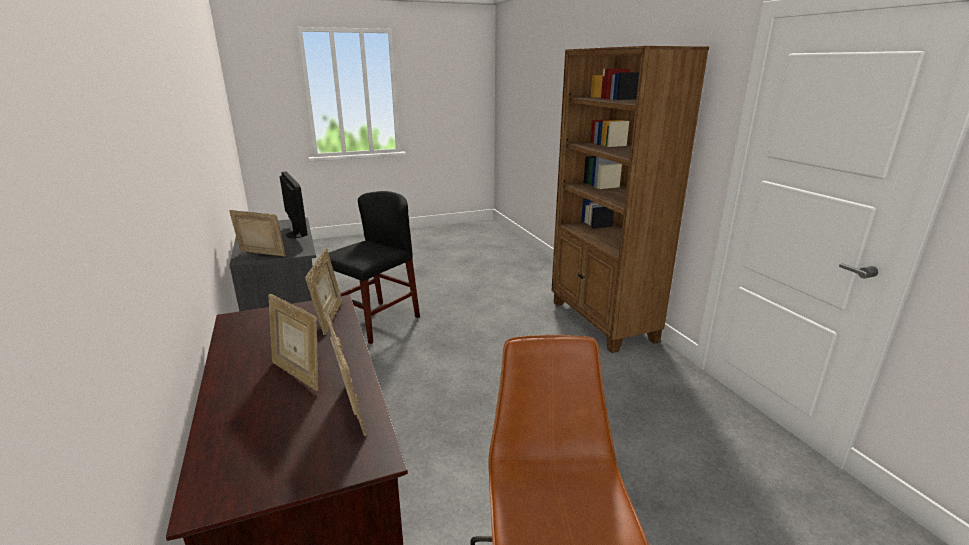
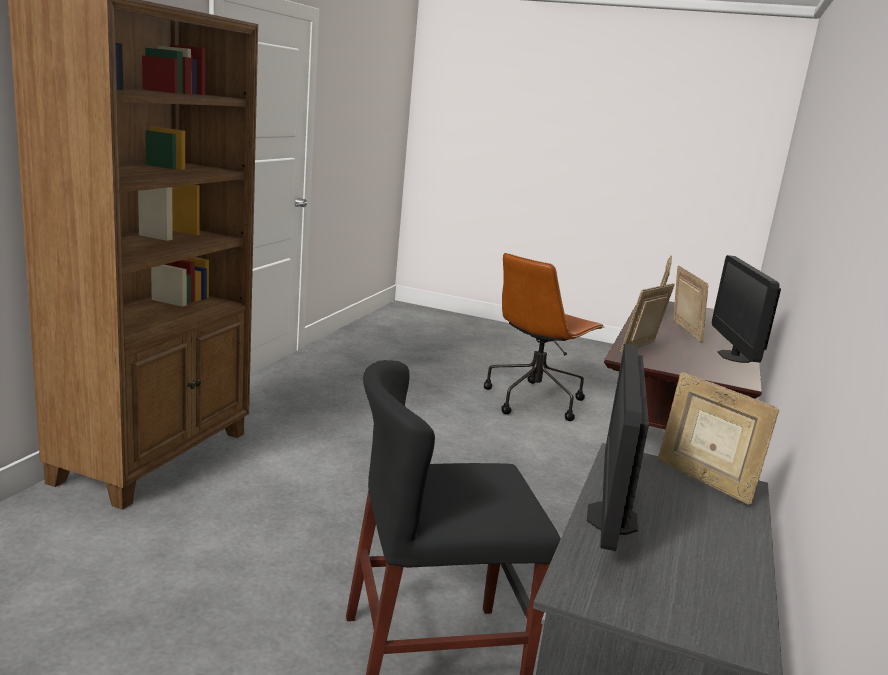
camera: 140 degrees left, 5 degrees down
(234, 354) = (734, 356): none -> monitor

